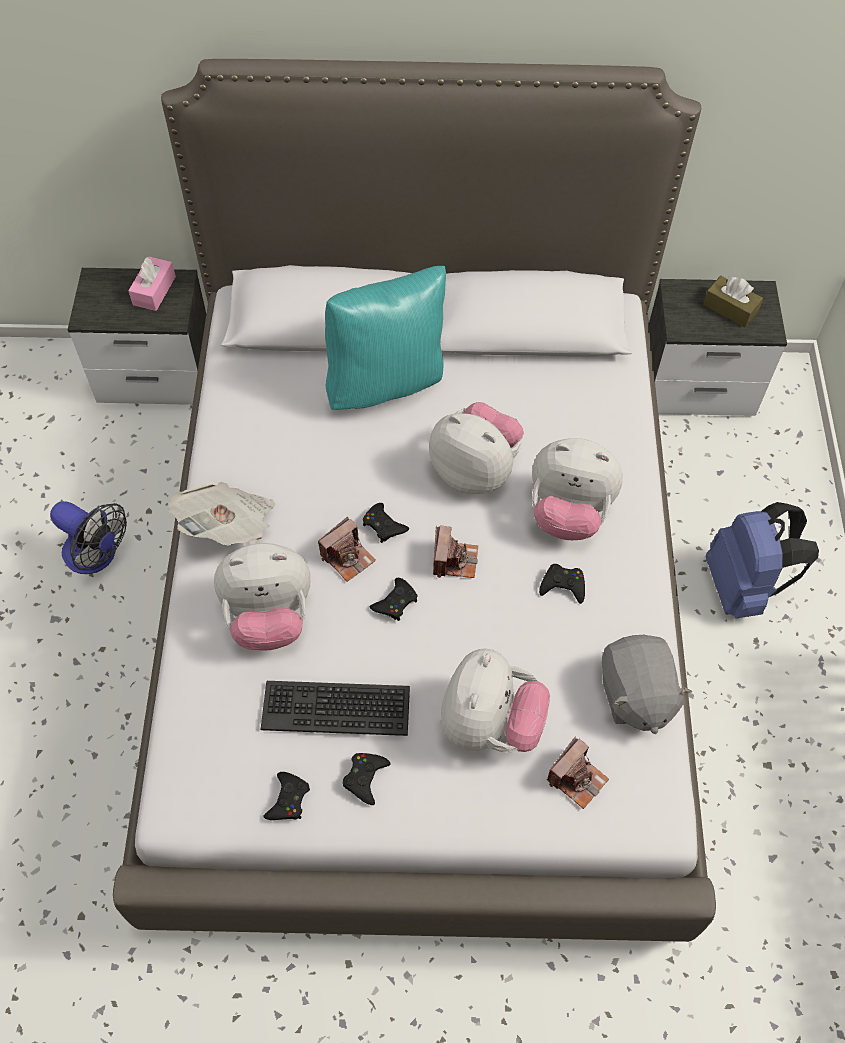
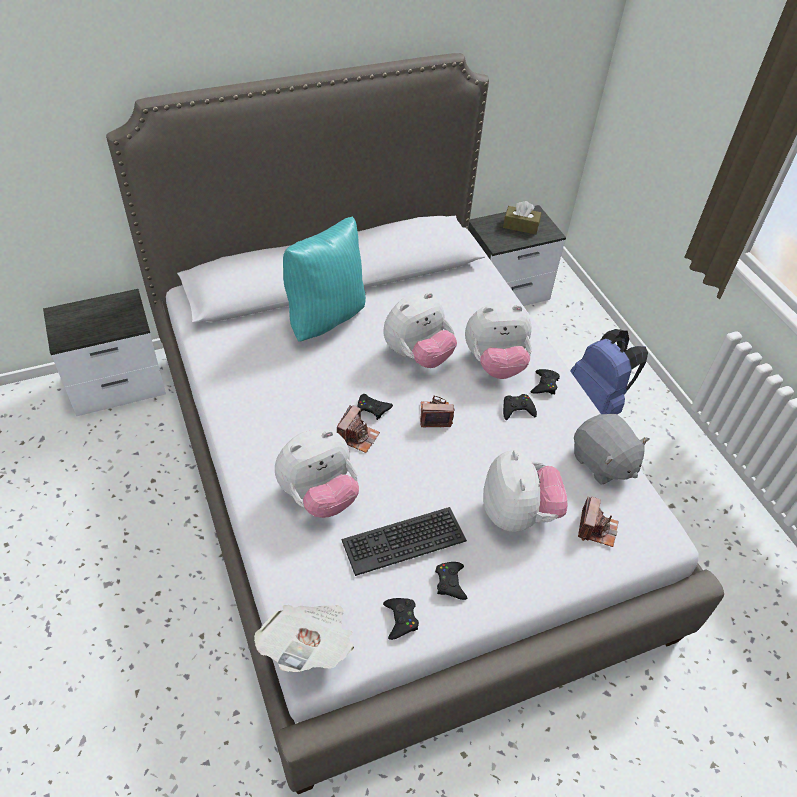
camera: 25 degrees left, 10 degrees down
(97, 556) = (124, 526): fan -> none
(154, 290) = (110, 309): pink tissue box -> none
(229, 526) = (256, 443): newspaper -> newspaper (309, 645)
(395, 602) = (408, 456): black game controller -> black game controller (544, 385)
(454, 560) = (435, 416): camera -> camera turned 75 degrees counterclockwise
(475, 470) = (418, 355): plush toy -> plush toy turned 135 degrees clockwise

